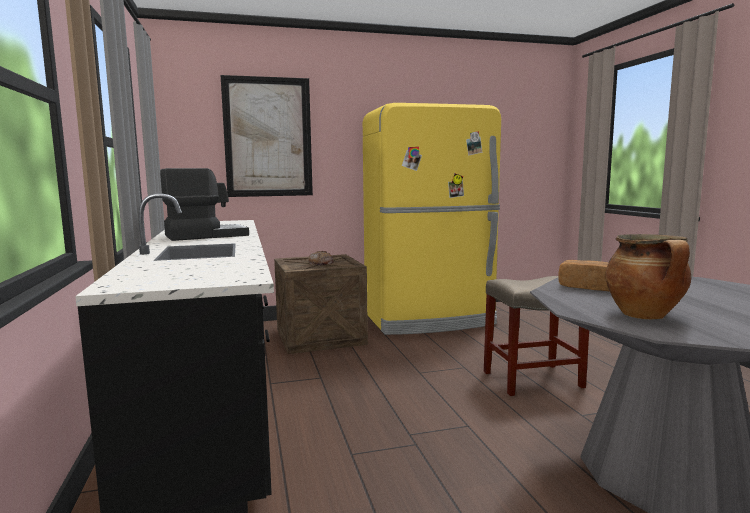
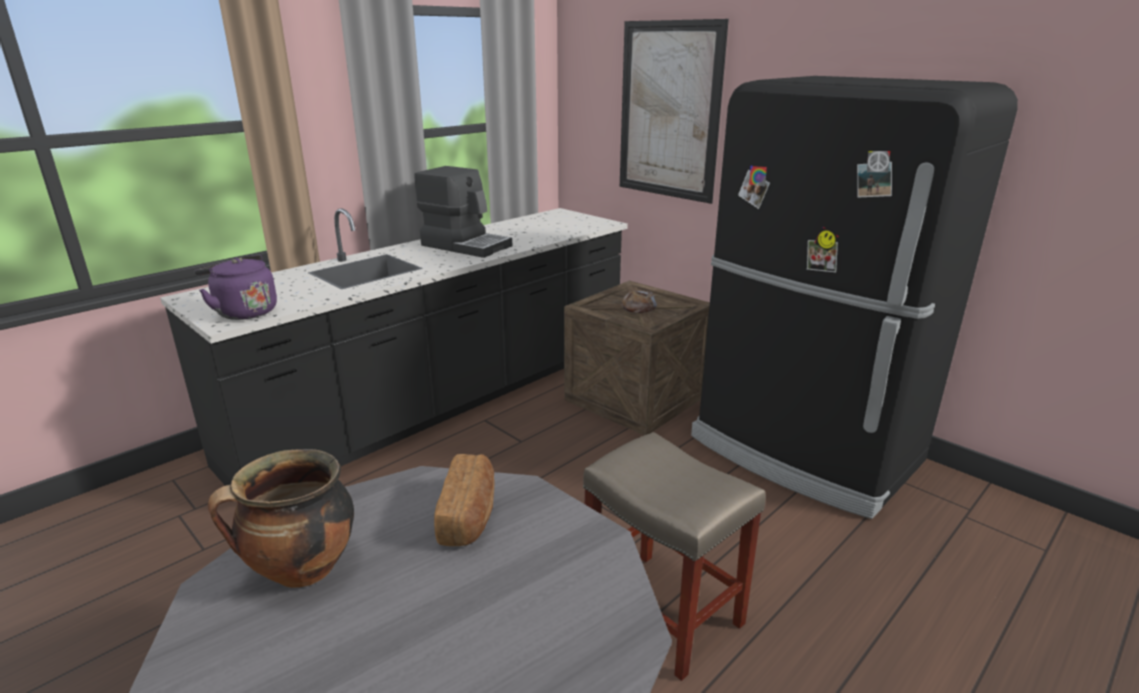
camera: 60 degrees right, 15 degrees up
(227, 274) = (244, 312): none -> purple kettle
(429, 320) = (804, 451): yellow fridge -> black fridge

